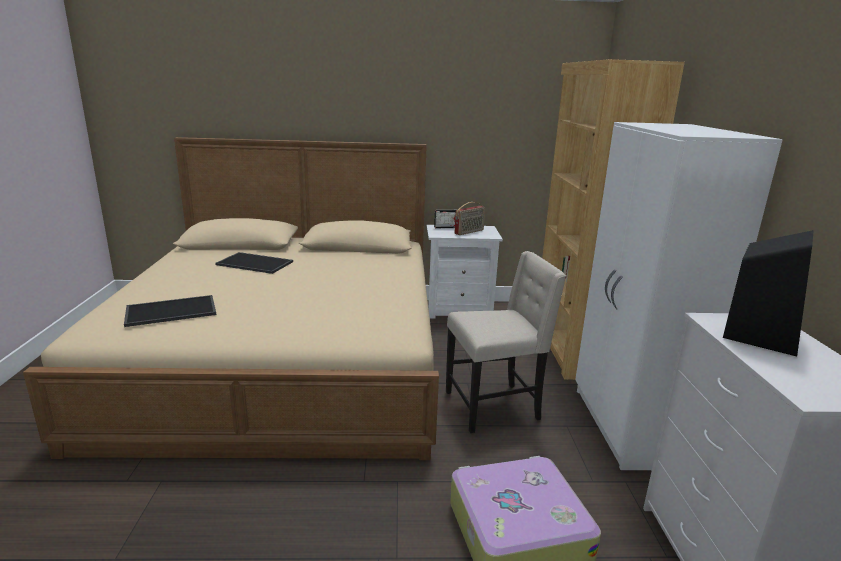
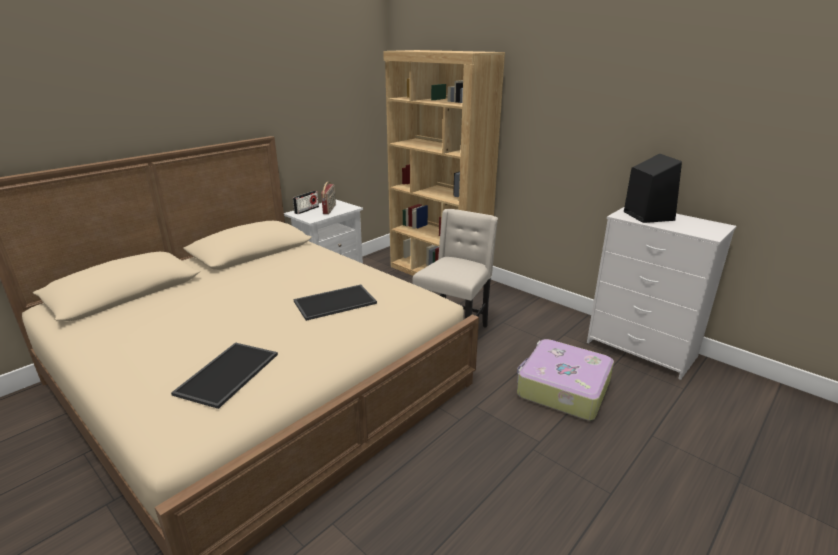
camera: 45 degrees left, 5 degrees up
(256, 263) = (198, 300): tray -> tray (335, 301)
(628, 427) = (527, 307): white wardrobe -> none

